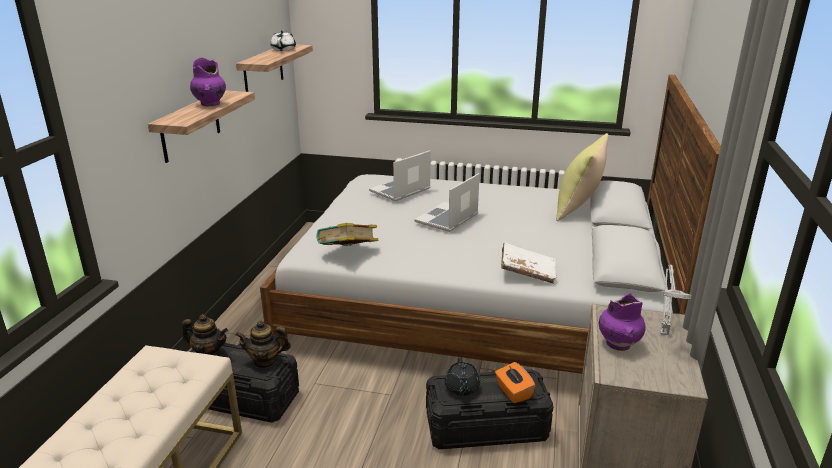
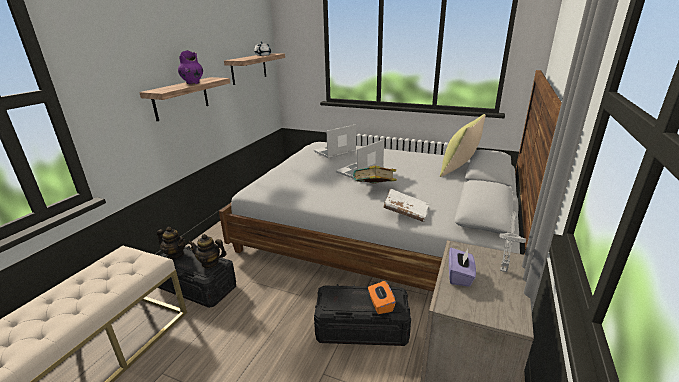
camera: 10 degrees right, 0 degrees up
(348, 254) = (280, 191): book -> book (374, 189)
(462, 388) = (341, 297): black teapot -> none
(618, 344) = (460, 276): purple vase -> purple tissue box

